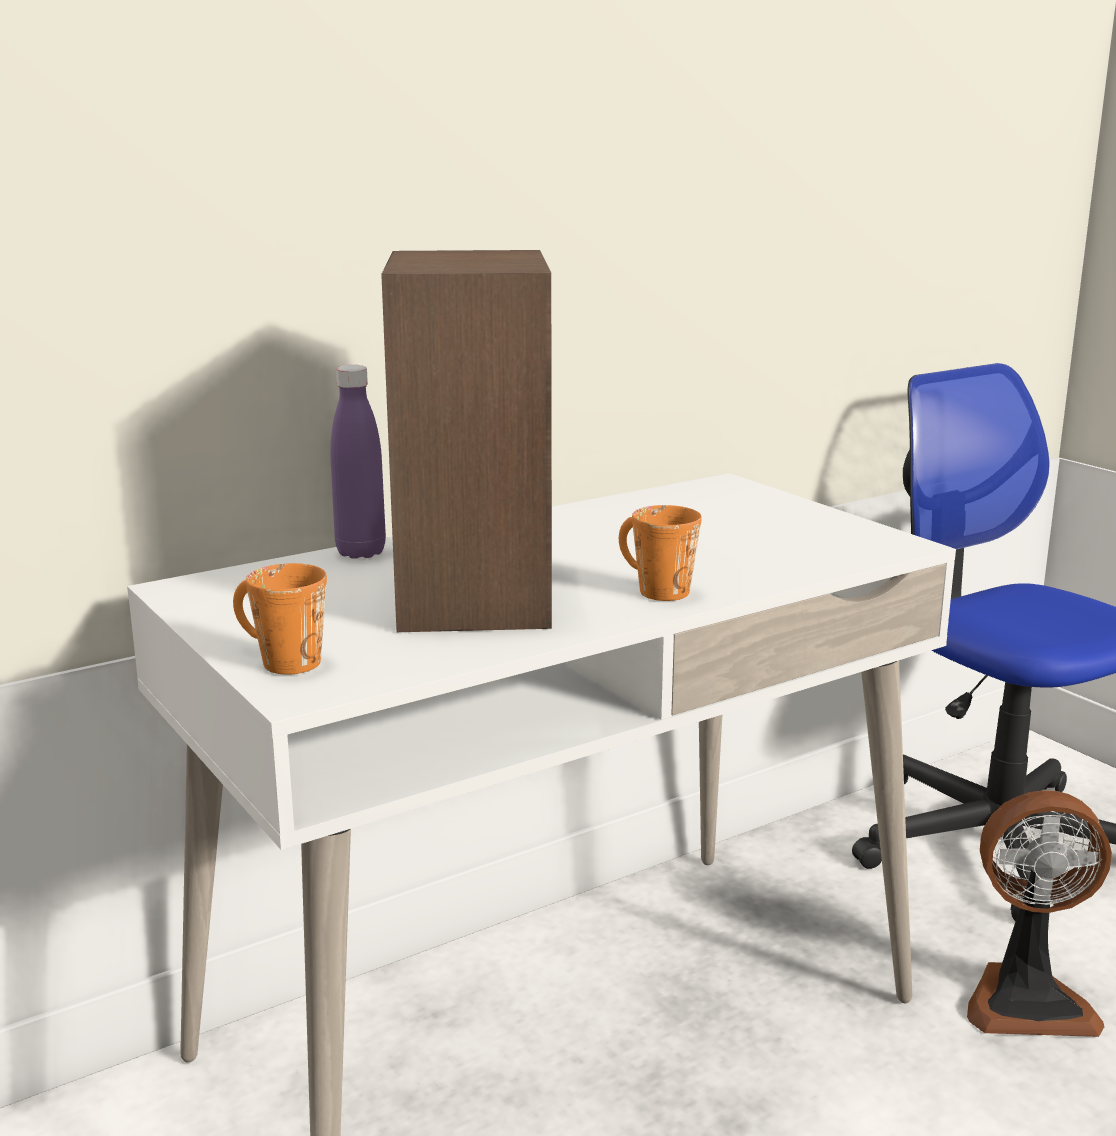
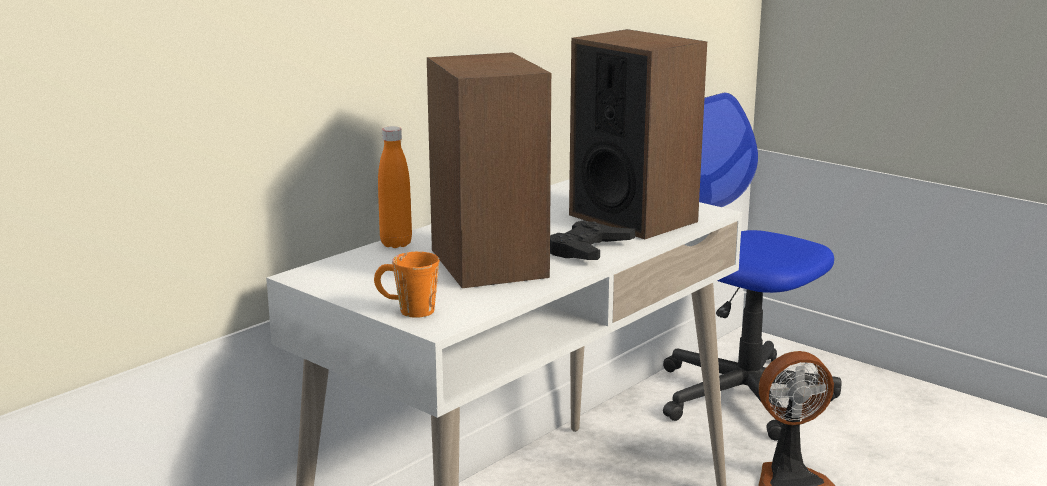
camera: 15 degrees left, 0 degrees up
(361, 552) = (396, 244): purple bottle -> orange bottle
(652, 588) = (588, 250): orange mug -> black game controller
(762, 544) = (633, 218): none -> speaker

